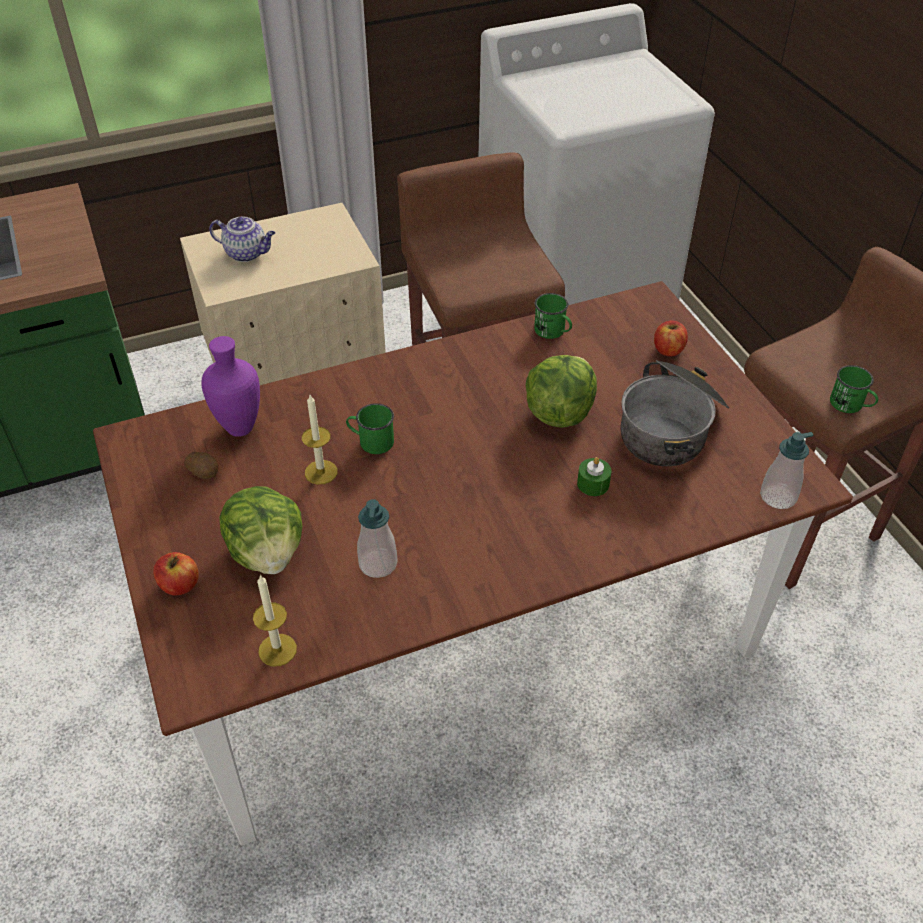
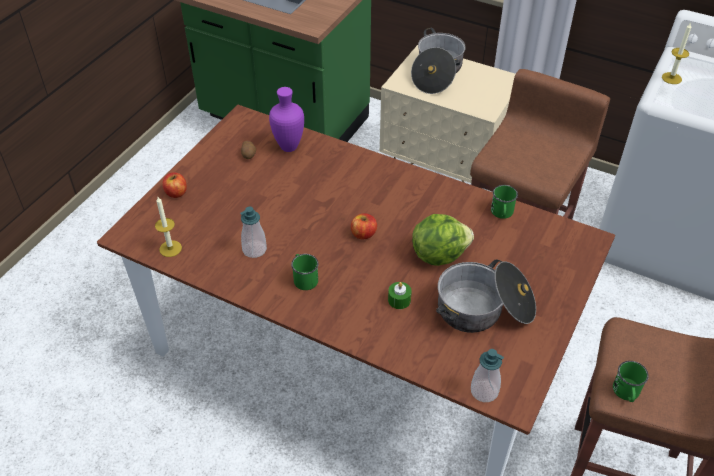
camera: 50 degrees right, 0 degrees up
(247, 253) = (437, 73): teapot -> cooking pot
(267, 553) = (222, 208): lettuce -> none
(321, 472) = (291, 192): candle -> candle (671, 78)
(371, 441) = (332, 196): green mug -> green mug (304, 278)
(668, 350) = (552, 271): apple -> apple (363, 234)

